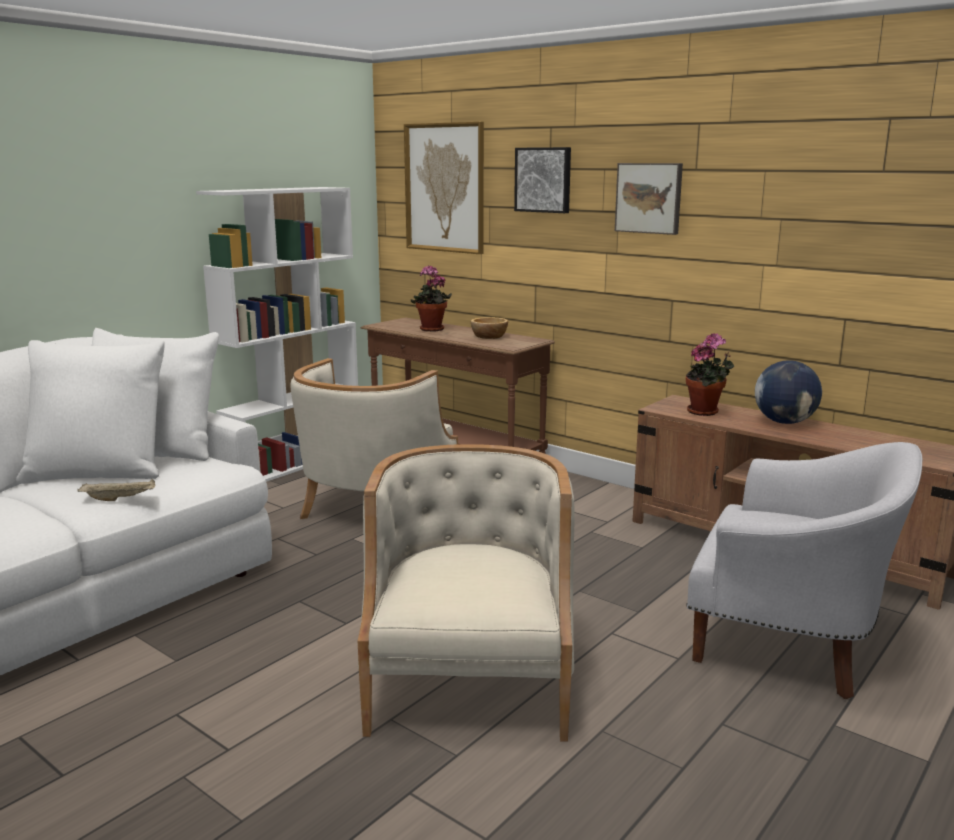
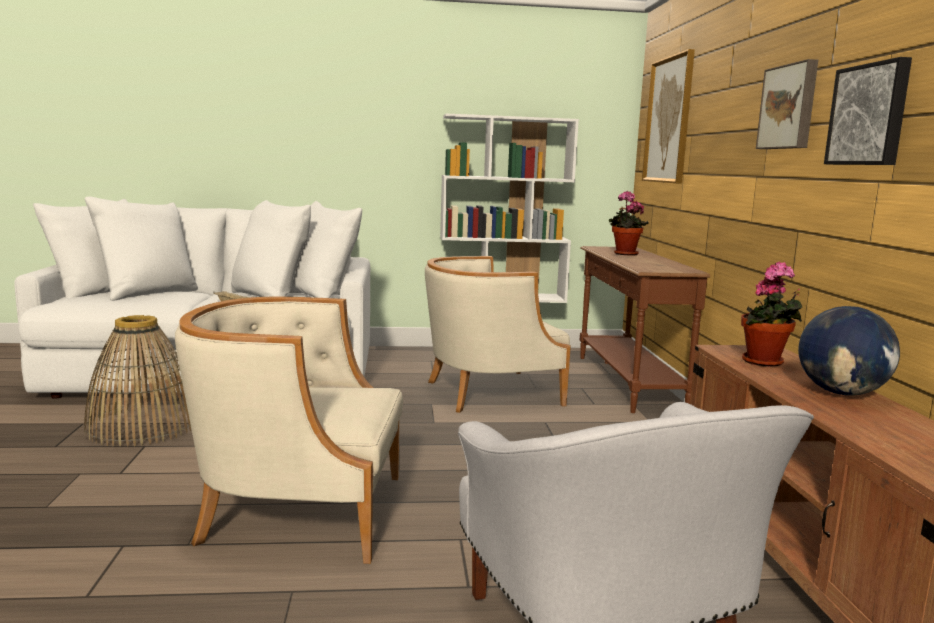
camera: 45 degrees right, 5 degrees down
(113, 698) = (143, 426): none -> basket
(470, 679) = (299, 510): beige armchair -> beige armchair turned 135 degrees counterclockwise
(489, 336) = (656, 263): bowl -> none
(544, 180) = (722, 100): picture -> picture (869, 115)

